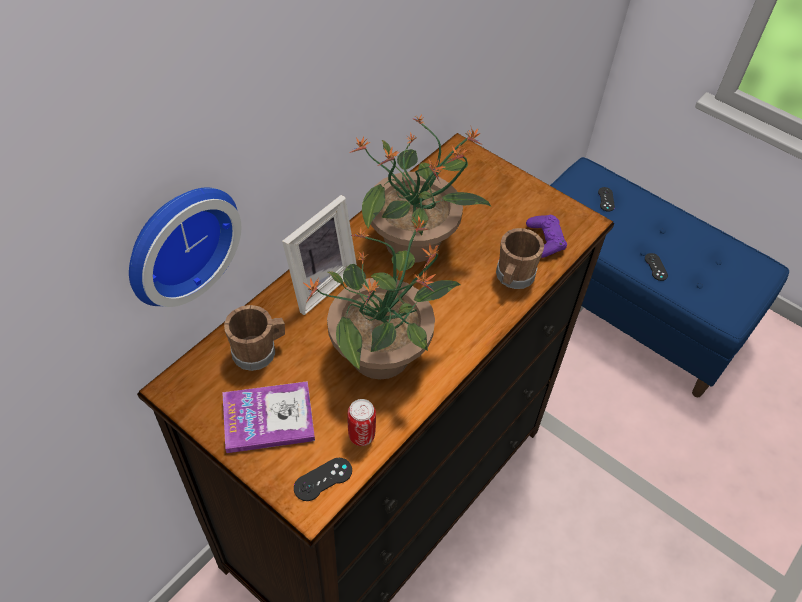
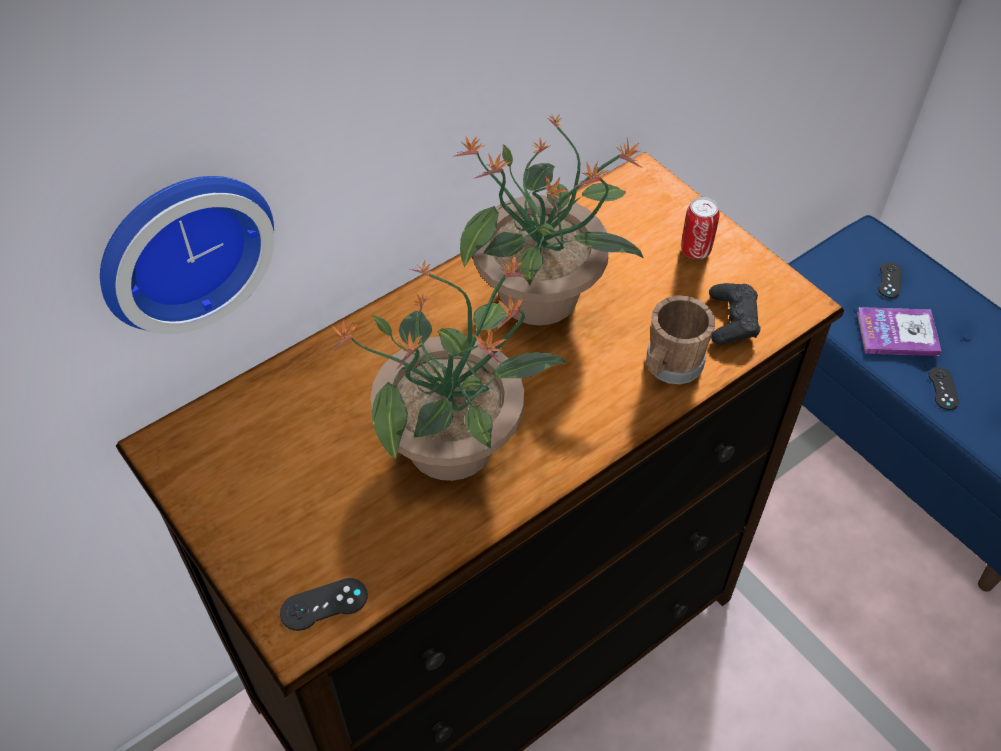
camera: 15 degrees right, 0 degrees up
(259, 351) = (287, 414): brown mug -> none
(268, 418) = (274, 507): book -> book (897, 333)
(318, 283) = (393, 334): picture frame -> none
(361, 435) = (393, 553): can -> can (695, 250)
(545, 240) = (732, 320): purple game controller -> black game controller

